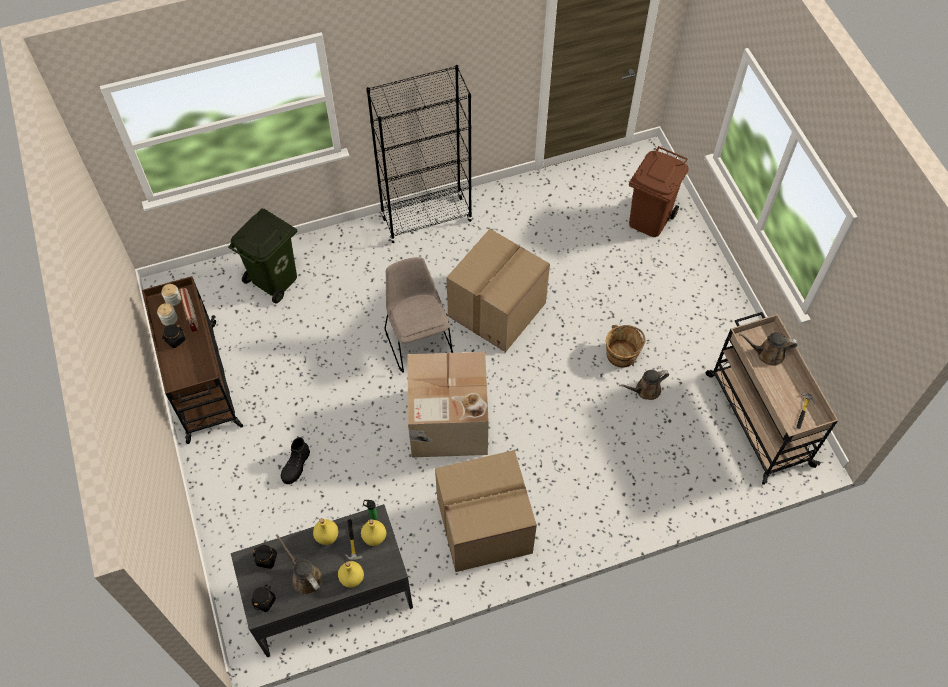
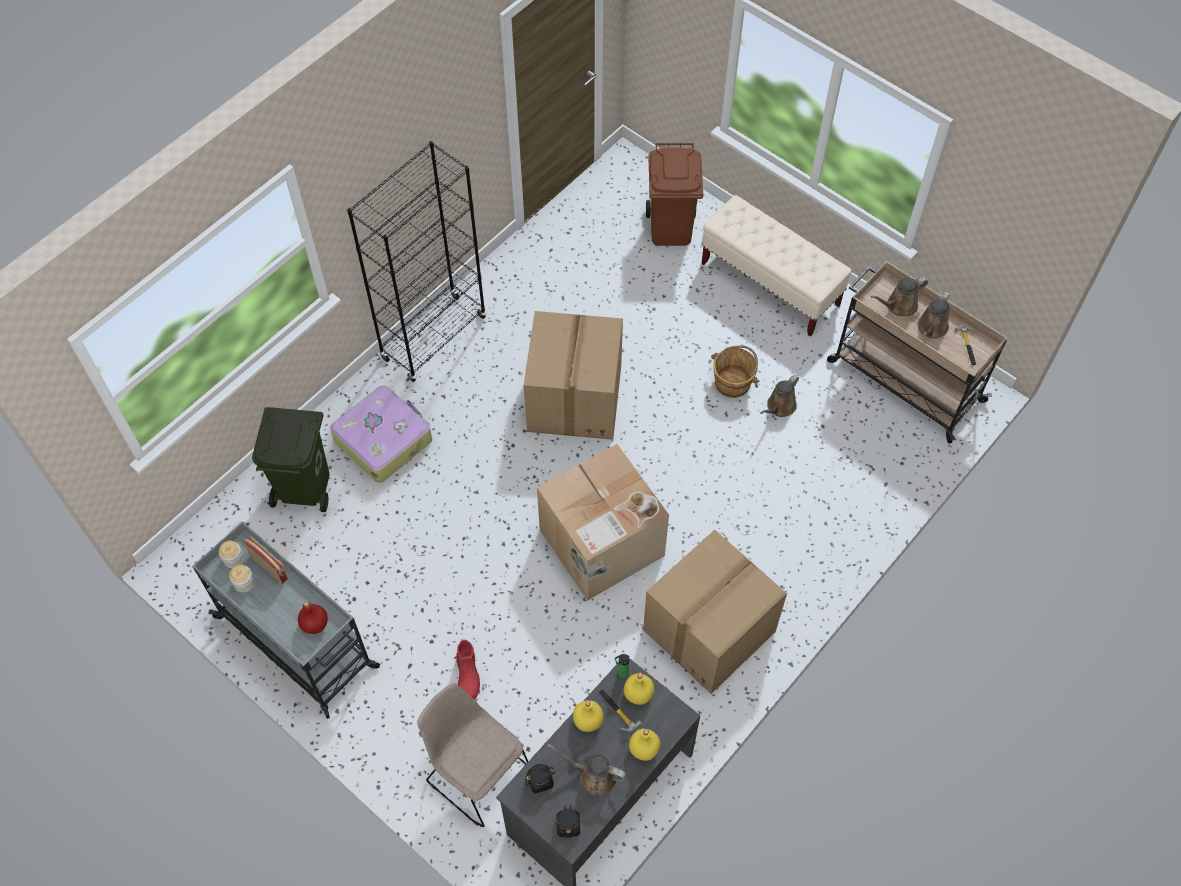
camera: 30 degrees left, 0 degrees up
(175, 340) = (268, 602): black jar -> none
(195, 370) = (315, 624): none -> red bottle
(202, 383) = (298, 643): brown cart -> grey cart
(296, 466) = (468, 677): black boot -> red boot
(347, 273) = (383, 439): none -> suitcase
(418, 340) = (512, 473): beige chair -> beige chair (477, 773)
(699, 296) = (770, 284): none -> beige bench
(782, 383) = (931, 328): none -> brown watering can

